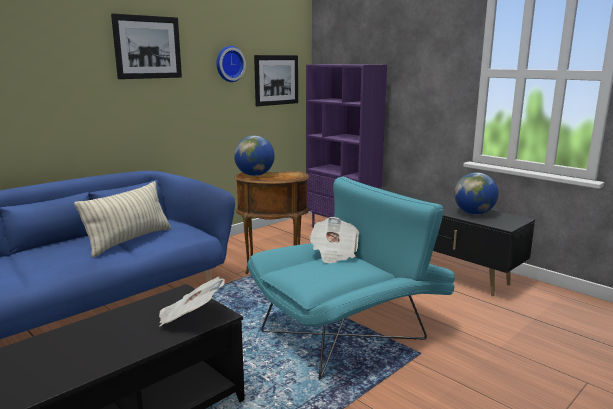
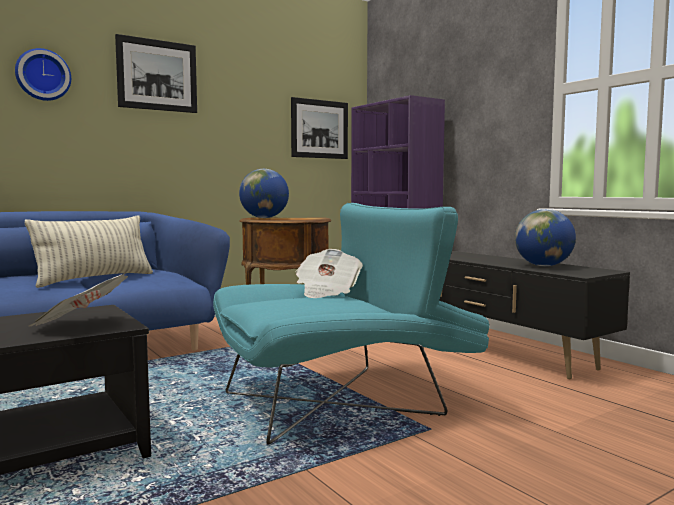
camera: 10 degrees right, 10 degrees down
(229, 64) = (258, 104): wall clock -> wall clock (43, 75)

